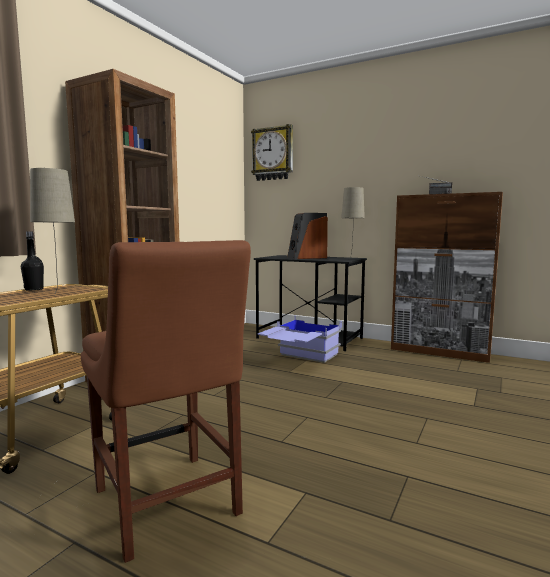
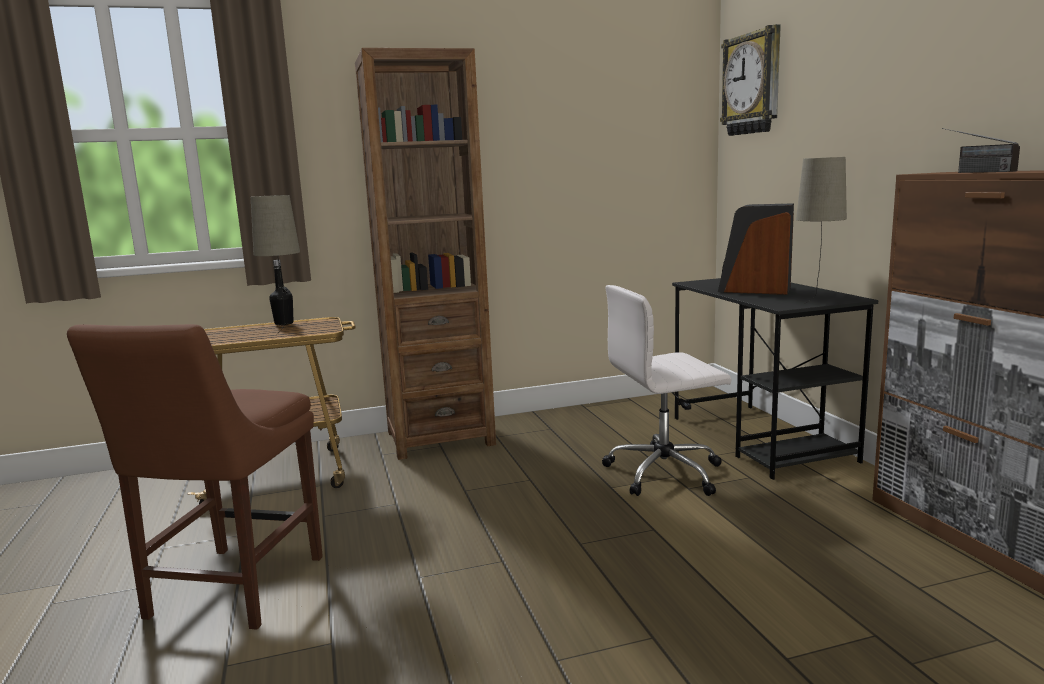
camera: 45 degrees right, 5 degrees up
(300, 359) = (666, 472): blue storage box -> white office chair

